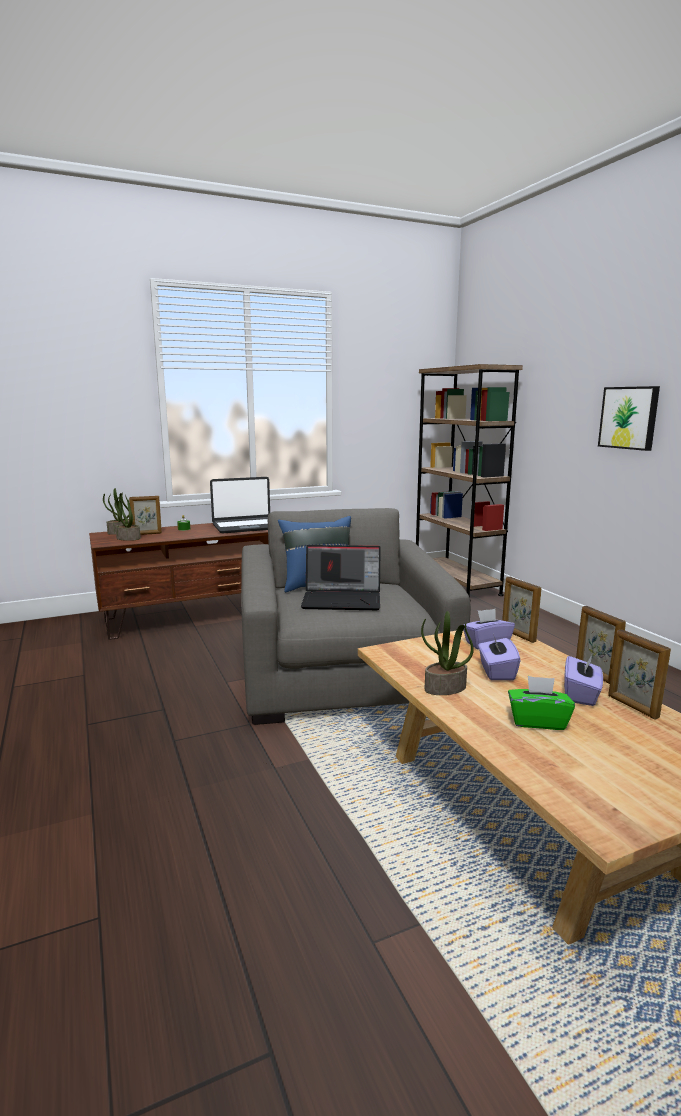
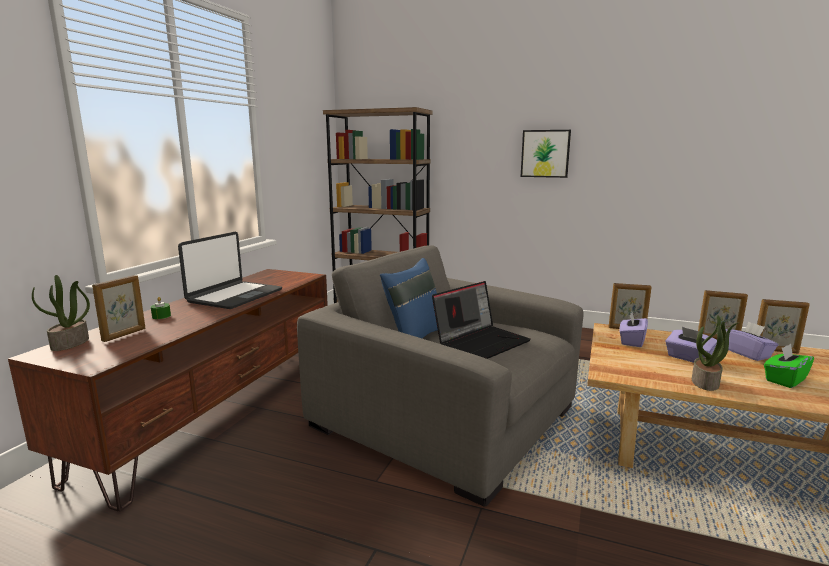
camera: 45 degrees left, 0 degrees up
(128, 538) = (113, 348): potted plant -> none

